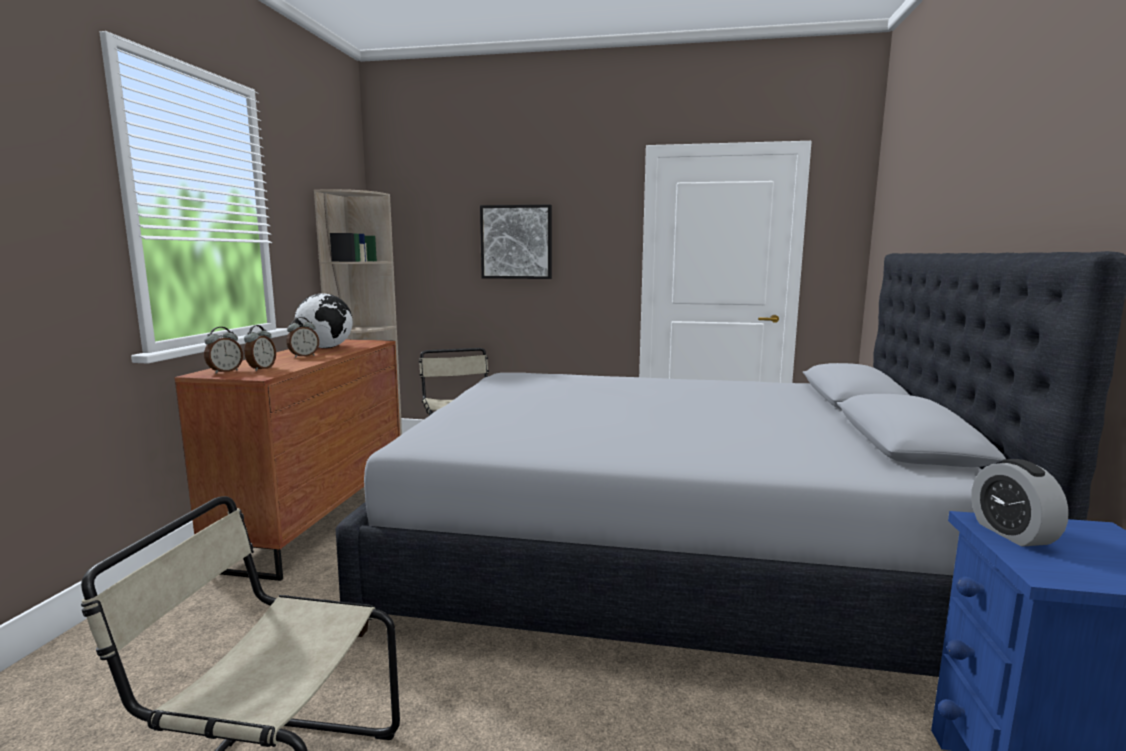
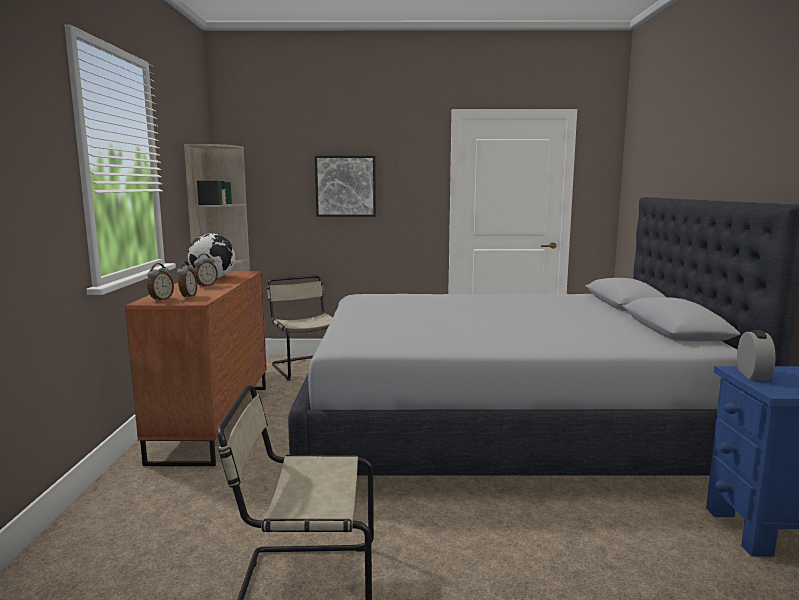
camera: 10 degrees left, 0 degrees up
(1012, 533) = (753, 375): alarm clock -> alarm clock turned 150 degrees counterclockwise

